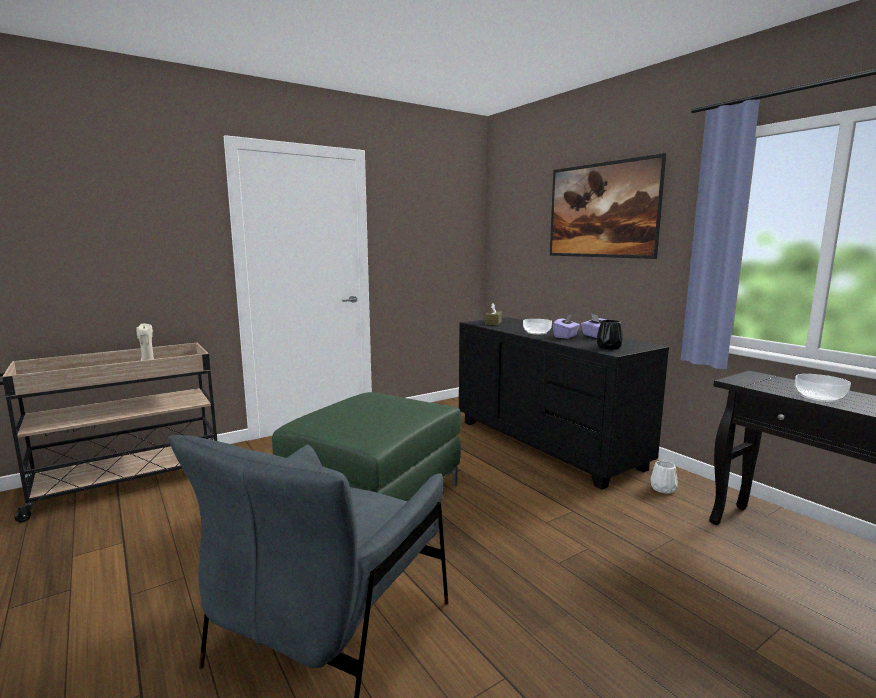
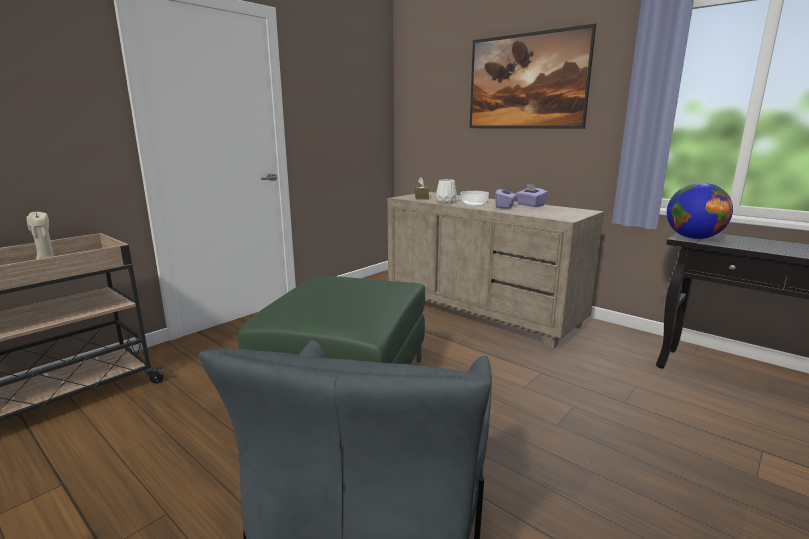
camera: 15 degrees left, 5 degrees up
(545, 444) = (481, 312): black dresser -> beige dresser
(609, 347) = (555, 214): black vase -> none
(663, 489) = (603, 342): white vase -> white vase (446, 202)
(746, 381) = (693, 238): none -> globe
(819, 397) = (763, 248): bowl -> none

